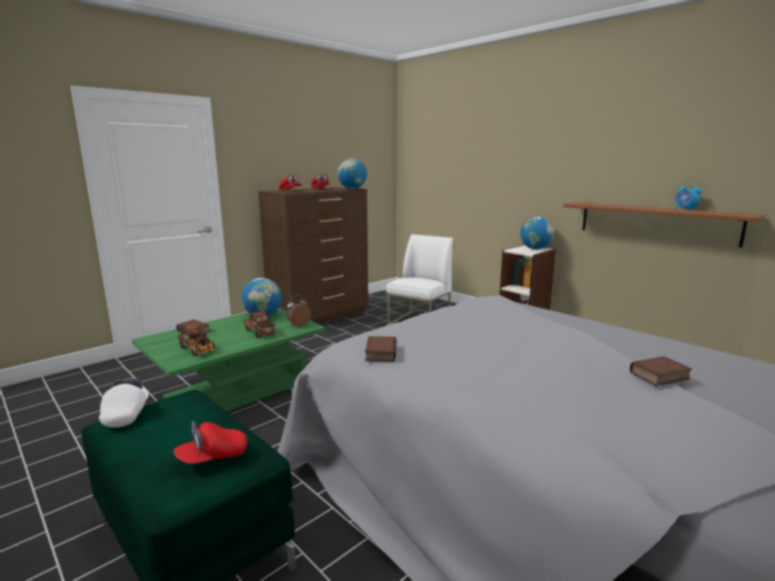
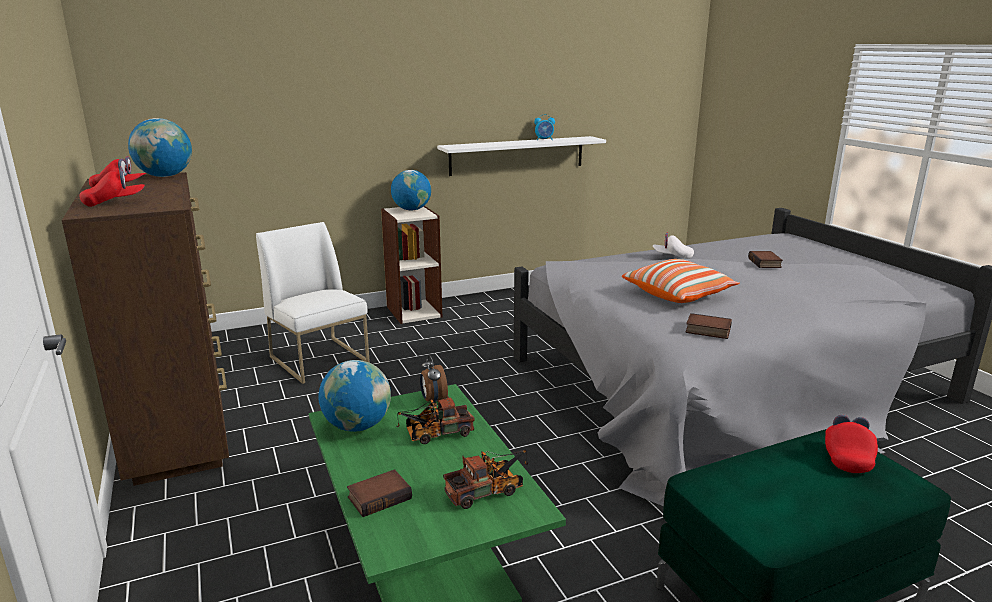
camera: 70 degrees left, 5 degrees up
(126, 414) = (758, 518): white cap -> white cap (672, 257)
(213, 457) = (847, 457): red cap -> red cap turned 150 degrees counterclockwise
(468, 339) = (678, 294): none -> pillow
(656, 222) = (517, 155): brown shelf -> white shelf

